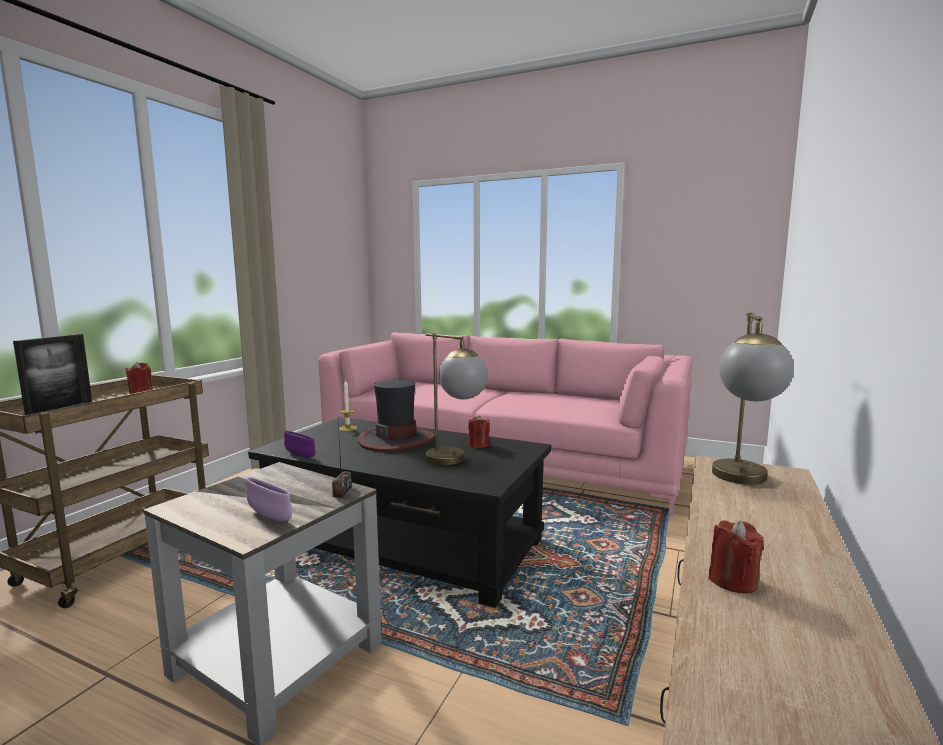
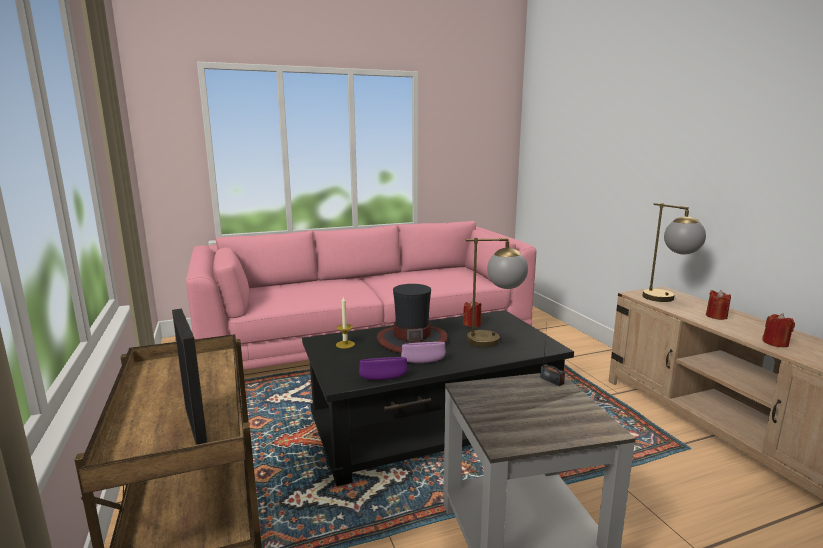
camera: 45 degrees left, 5 degrees up
(141, 391) = (160, 372): red candle -> red candle (716, 316)
(269, 516) = (572, 414): purple bowl -> purple bowl (423, 362)

